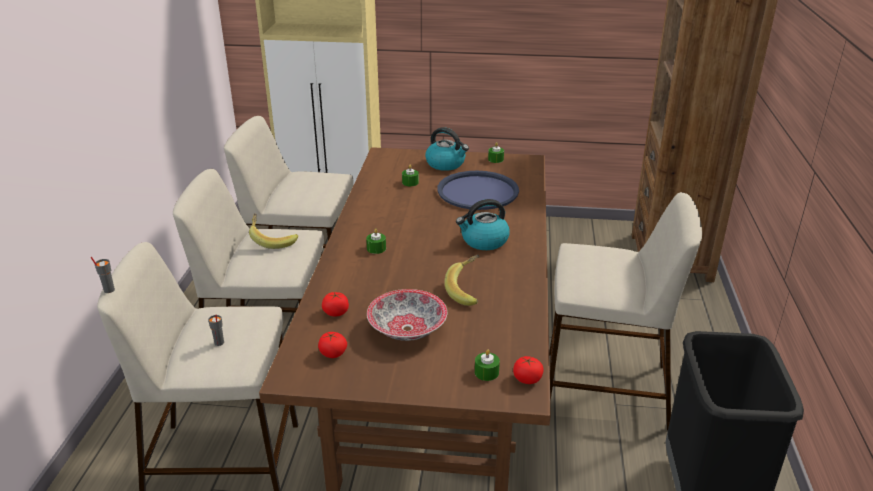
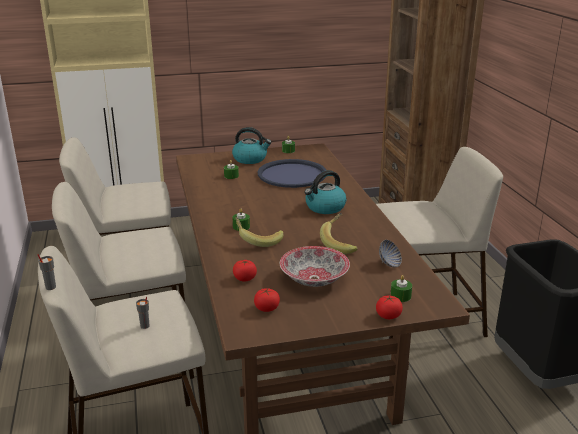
camera: 20 degrees left, 5 degrees down
(272, 240) = (133, 239): banana -> banana (258, 240)
(504, 328) = (389, 263): none -> bowl
(527, 379) = (434, 294): tomato -> tomato (388, 316)

